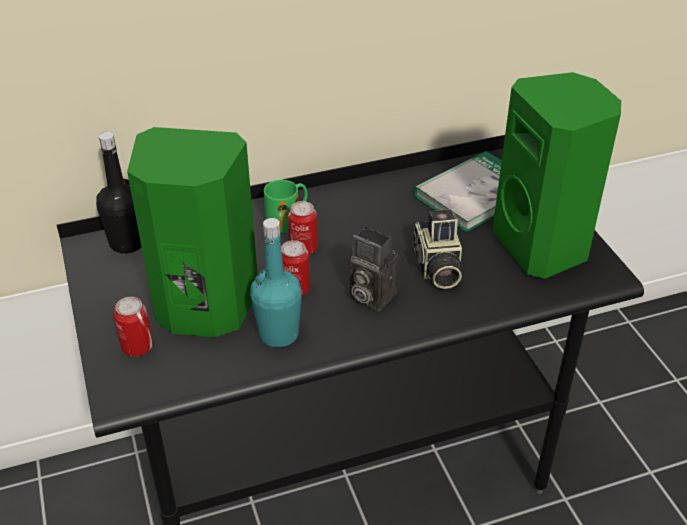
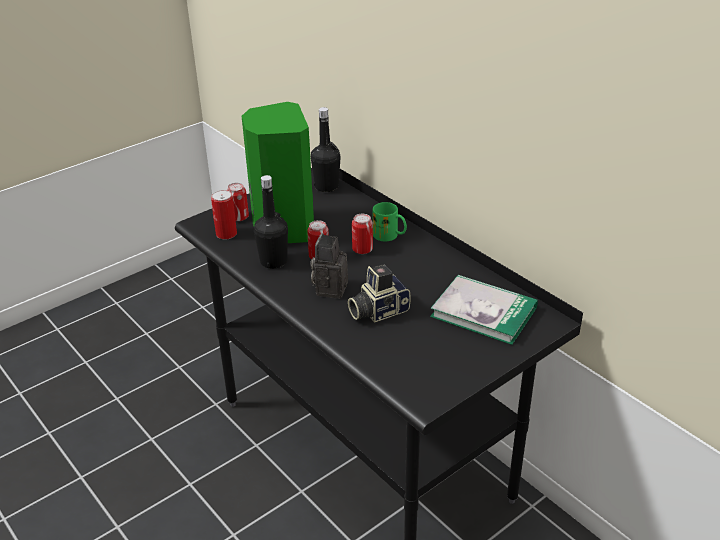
camera: 70 degrees right, 5 degrees down
(173, 370) = (226, 234): none -> can
(278, 334) = (273, 261): turquoise bottle -> black bottle
(543, 247) = (438, 359): green speaker -> none

